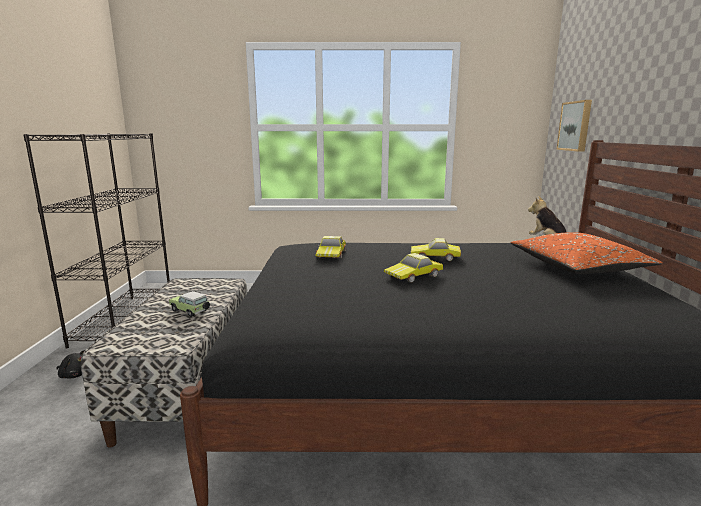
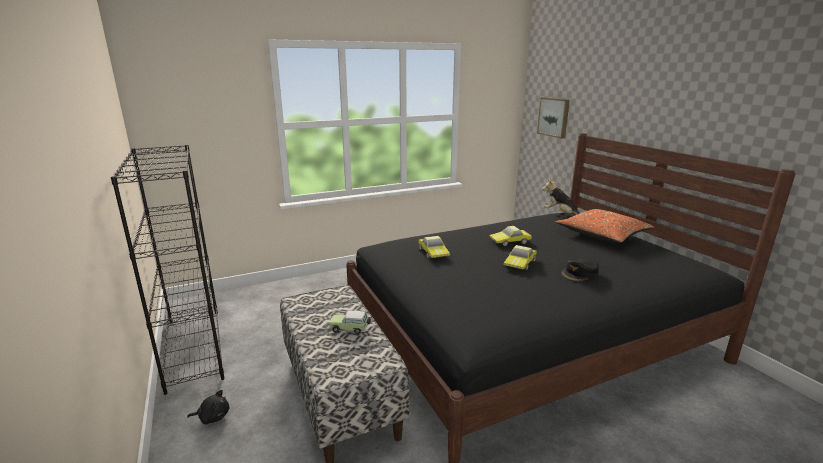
camera: 25 degrees left, 5 degrees up
(477, 297) = (579, 273): none -> black cap

